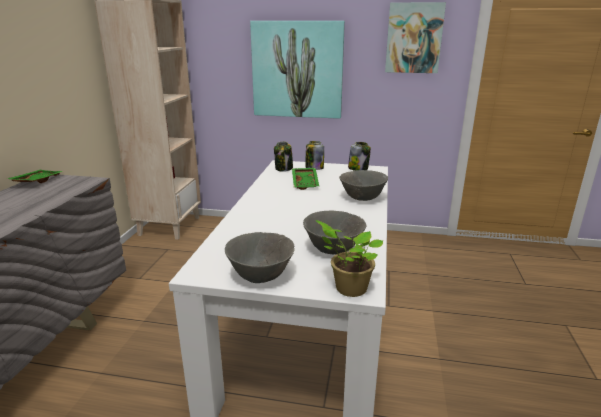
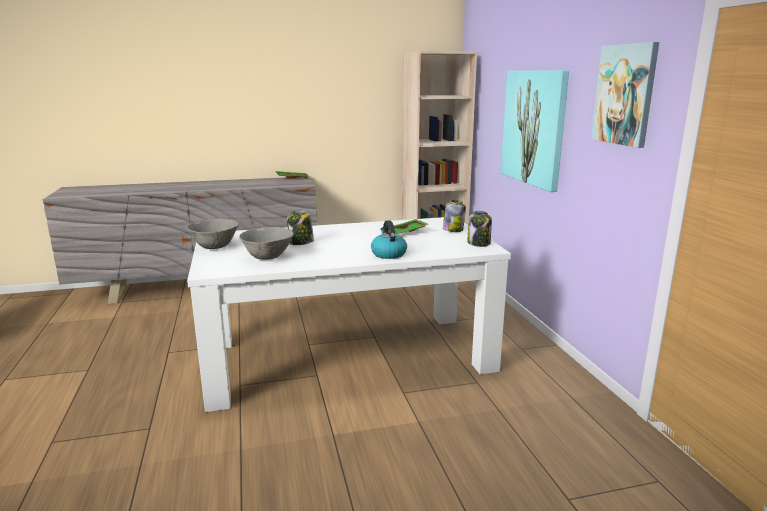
camera: 65 degrees right, 5 degrees down
(284, 168) = (434, 222): jar -> jar (301, 243)
(348, 288) = (208, 268): potted plant -> none
(362, 198) = (388, 254): grey bowl -> kettle

